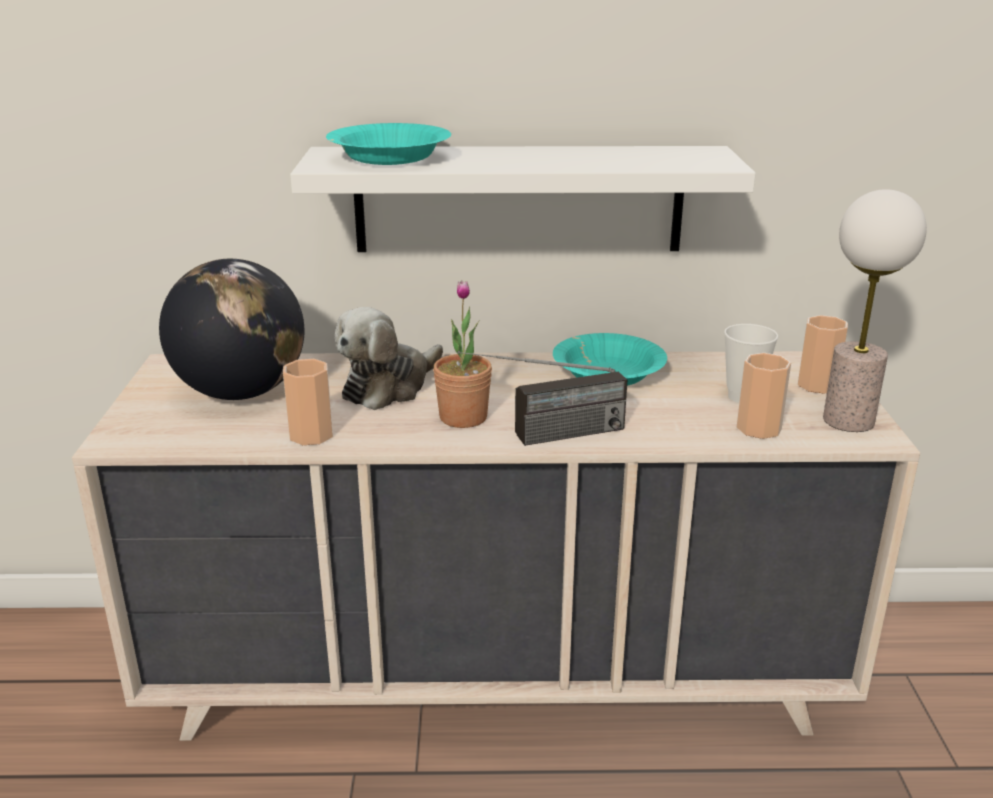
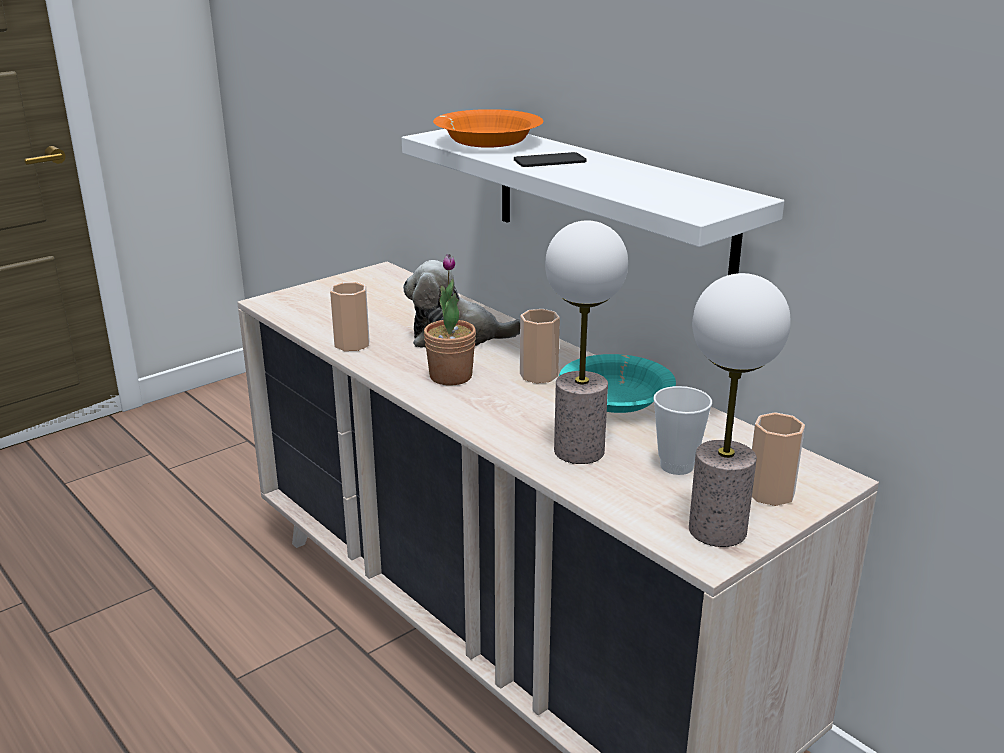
camera: 50 degrees right, 0 degrees up
(241, 393) = (375, 303): globe -> none
(389, 158) = (488, 141): turquoise bowl -> orange bowl
(499, 160) = (549, 161): none -> phone
(543, 437) = (465, 413): radio -> none
(675, 420) = (578, 451): none -> table lamp
(758, 428) = (624, 491): cup -> cup (538, 375)

